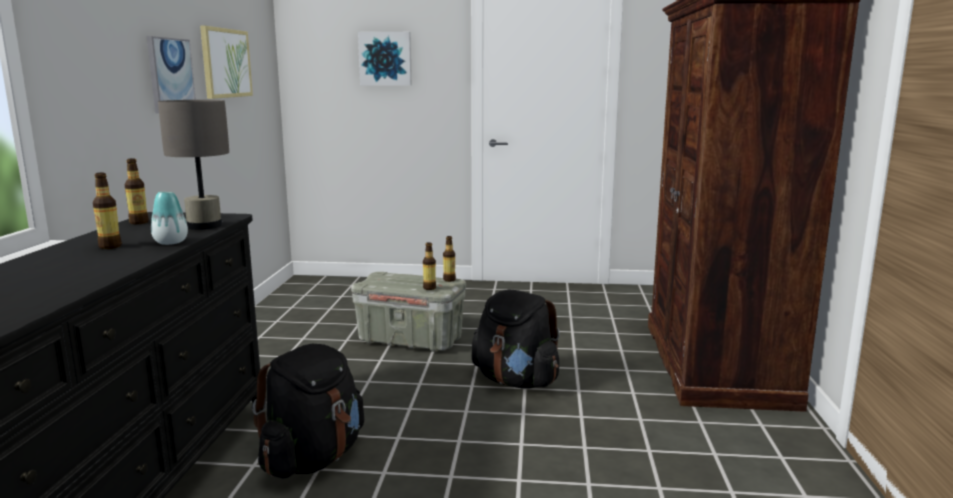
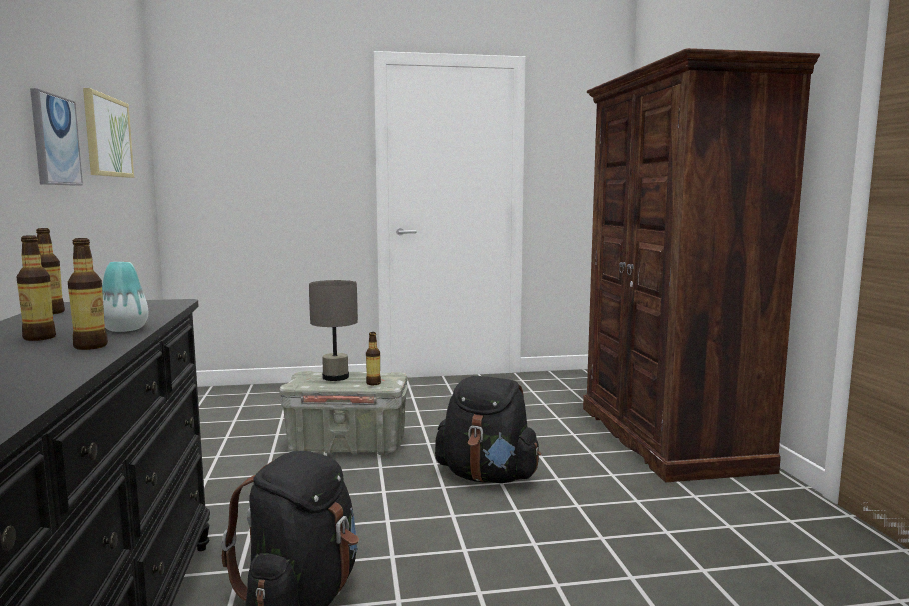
camera: 15 degrees left, 5 degrees down
(205, 226) = (150, 311): grey table lamp -> grey table lamp (336, 377)
(385, 59) = (281, 143): picture -> none
(449, 280) = (388, 373): bottle -> bottle (90, 346)

